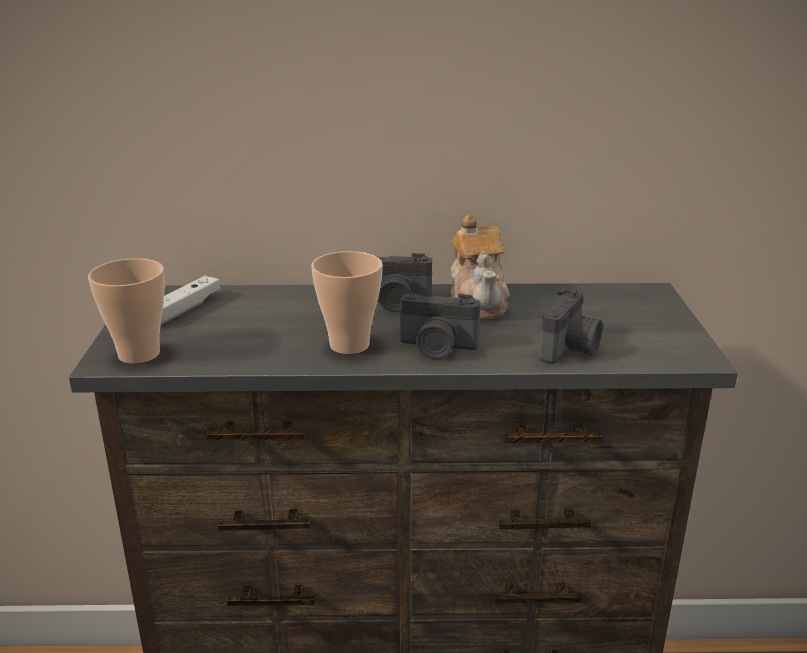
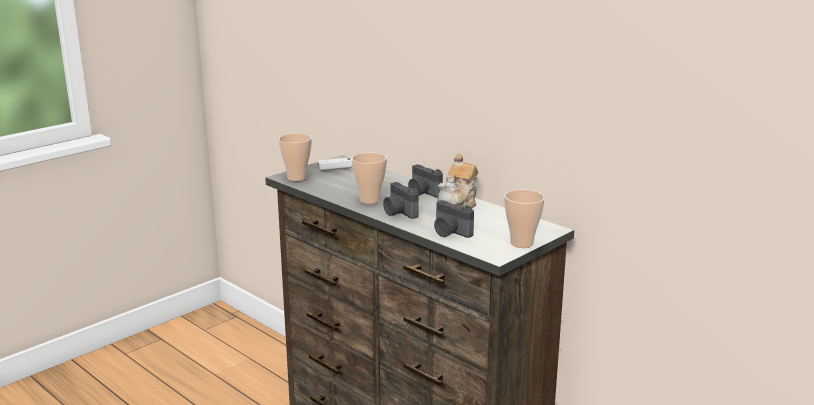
camera: 45 degrees right, 5 degrees down
(571, 349) = (450, 233): camera -> camera turned 60 degrees clockwise
(676, 325) = (522, 243): none -> cup

